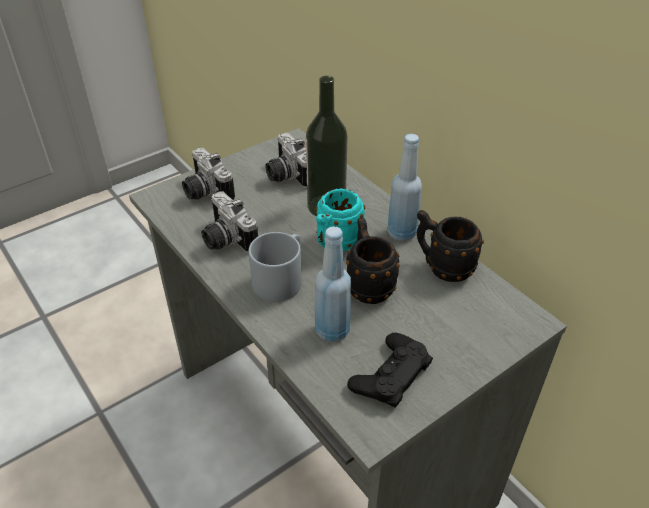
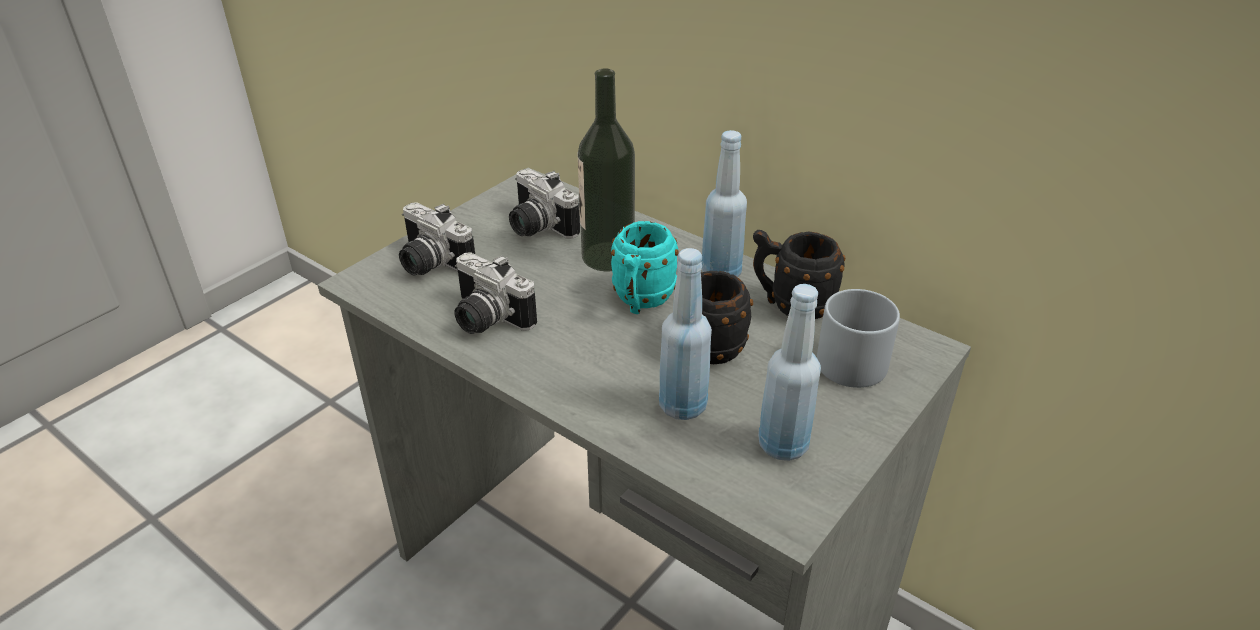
camera: 15 degrees left, 5 degrees down
(281, 278) = (584, 354): grey mug -> grey mug (851, 356)
(390, 375) = (783, 445): black game controller -> blue bottle

